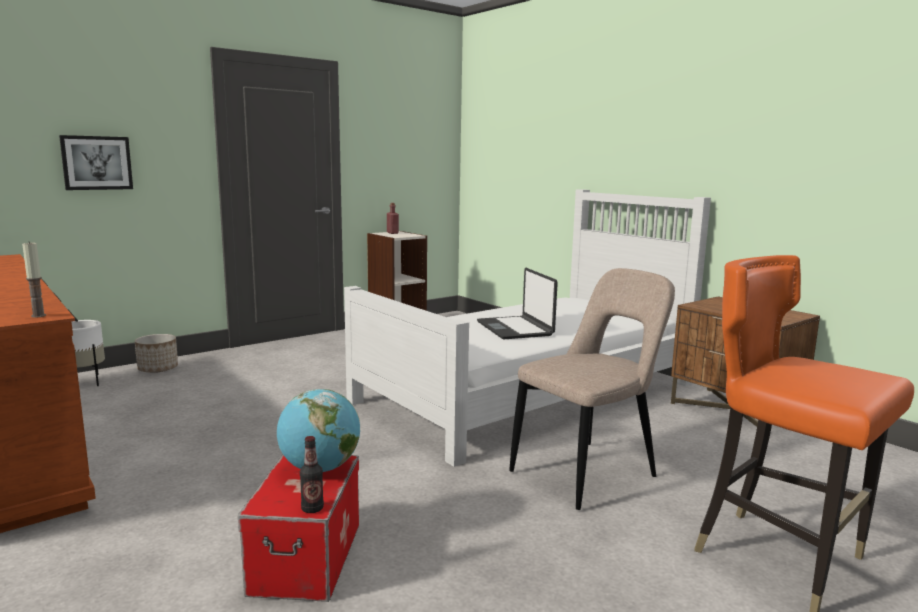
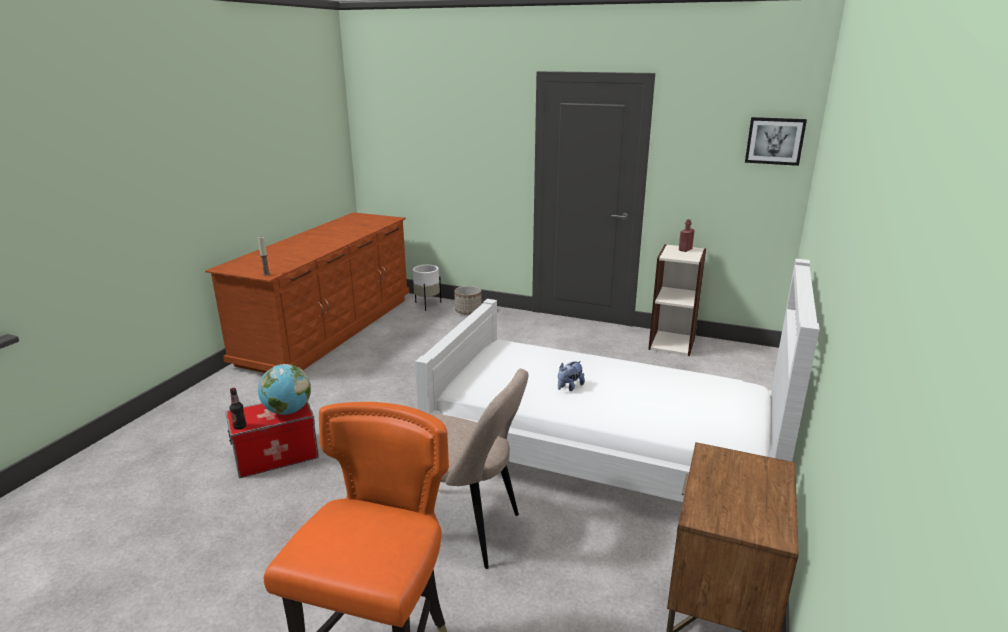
camera: 60 degrees right, 10 degrees up
(97, 163) = (455, 161): picture -> picture (775, 141)
(515, 329) = (569, 387): laptop -> plush toy

